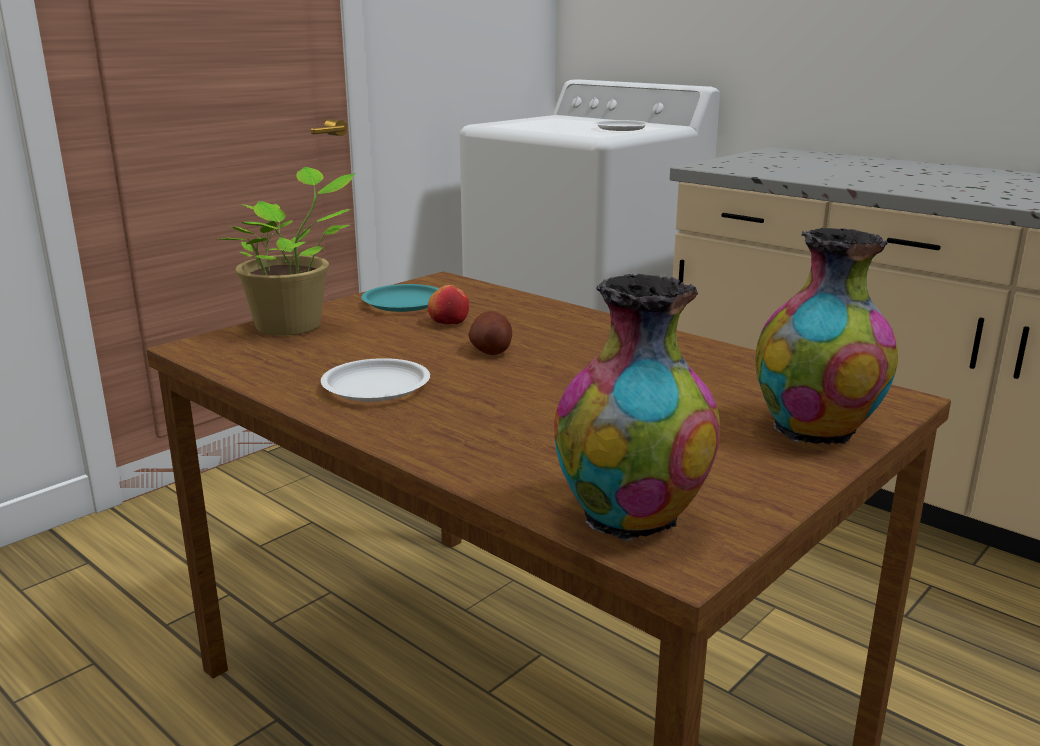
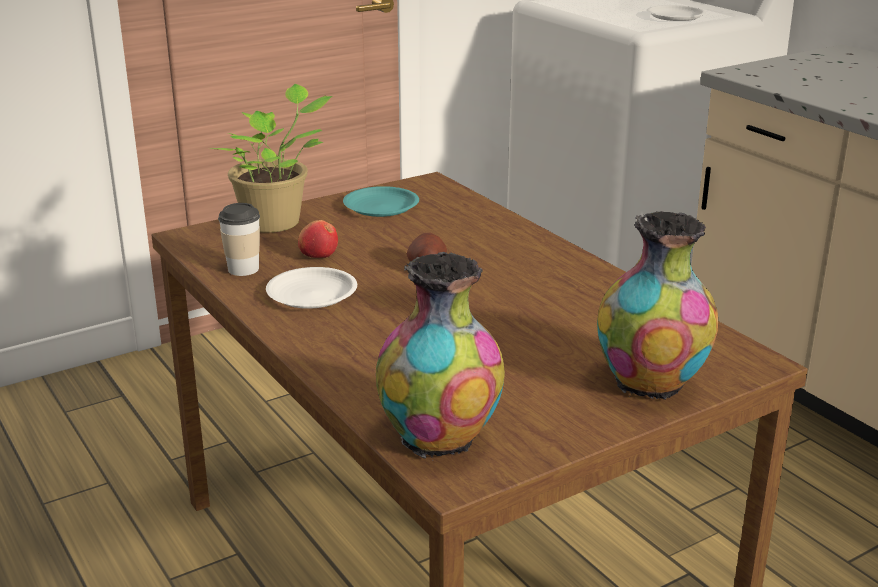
camera: 15 degrees right, 5 degrees up
(279, 371) = (243, 269): none -> cup
(448, 323) = (407, 233): apple -> apple (318, 255)

